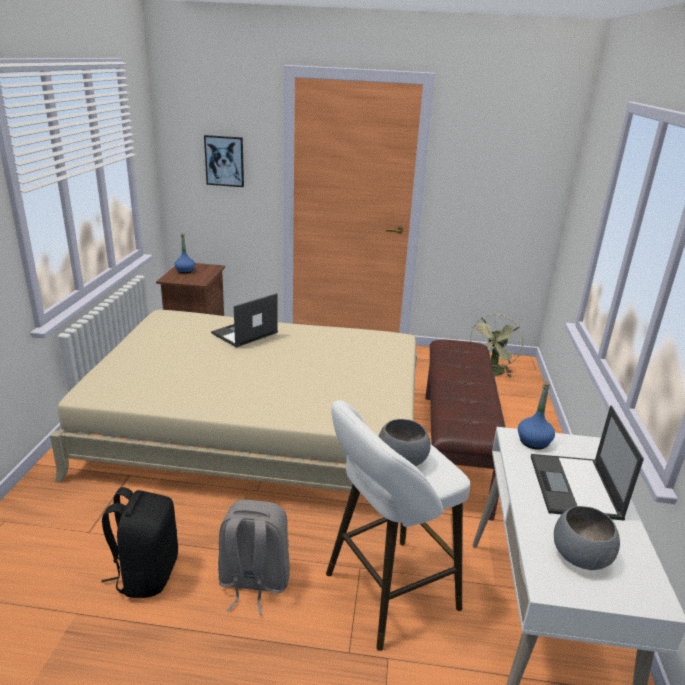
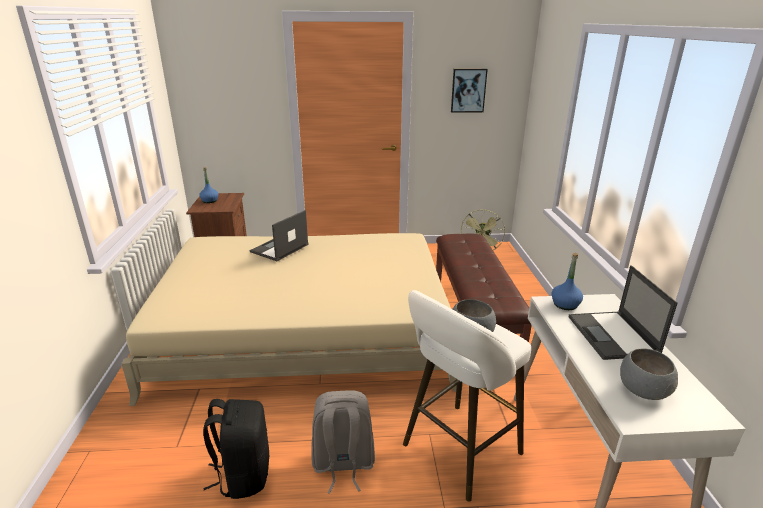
camera: 10 degrees left, 0 degrees up
(224, 161) = (234, 99): picture -> picture (468, 90)

